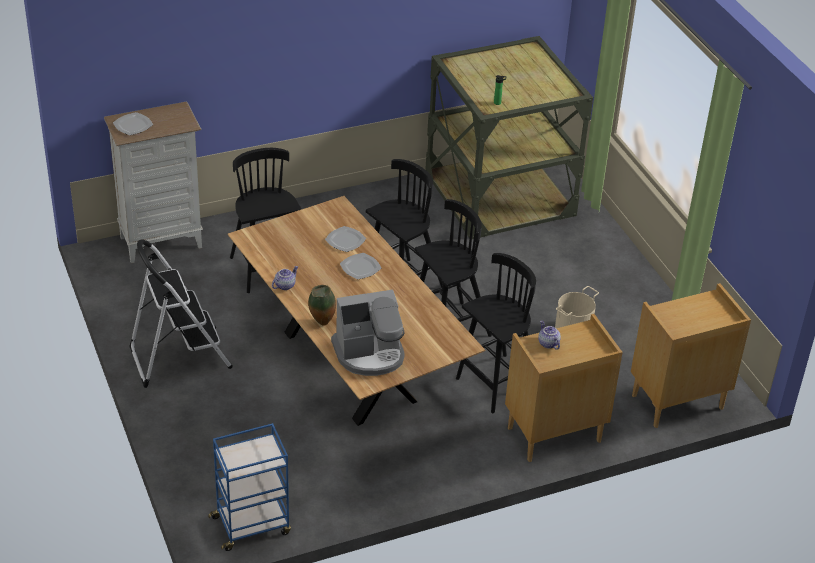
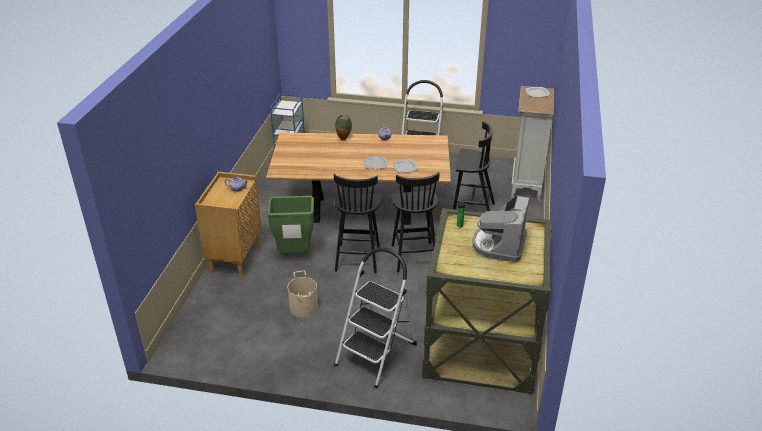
camera: 125 degrees right, 5 degrees down
(369, 354) = (305, 144): coffee machine -> coffee machine (499, 245)
(496, 384) = (294, 255): black stool -> green trash can
(578, 252) = (378, 354): none -> step ladder
(676, 402) = (199, 320): brown cabinet -> none

